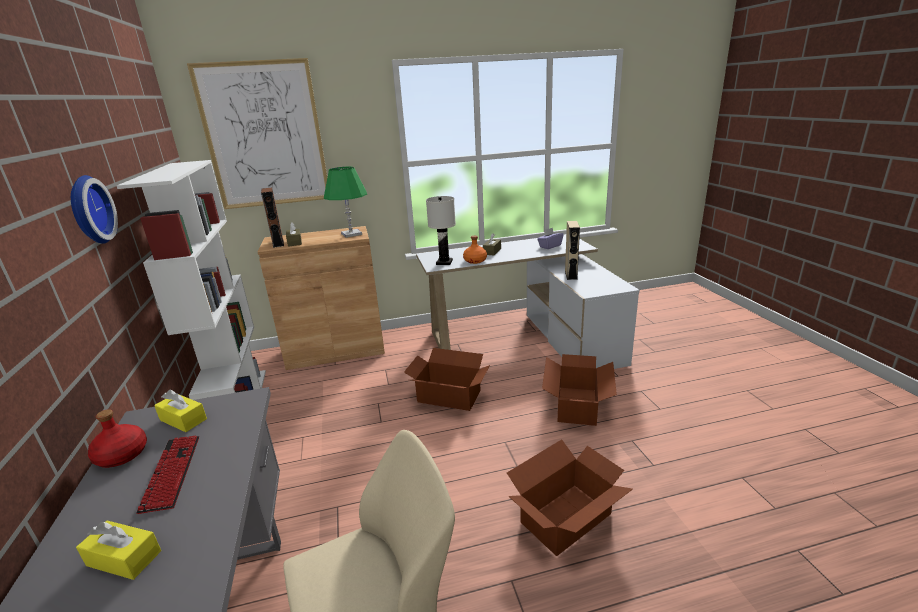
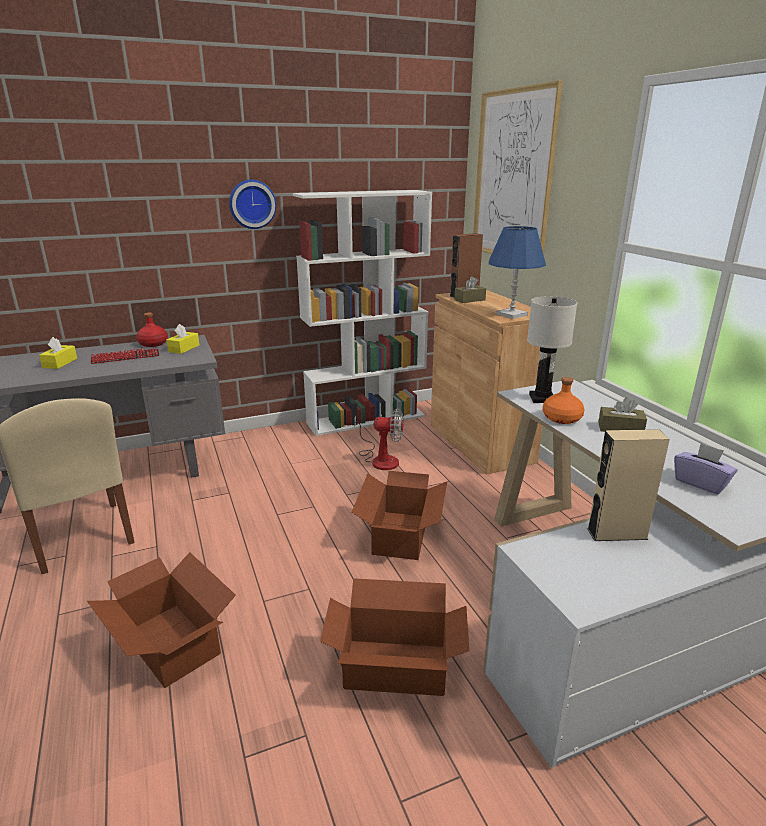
camera: 80 degrees right, 0 degrees up
(329, 400) = (380, 459): none -> fan
(351, 234) = (512, 314): green table lamp -> blue table lamp

